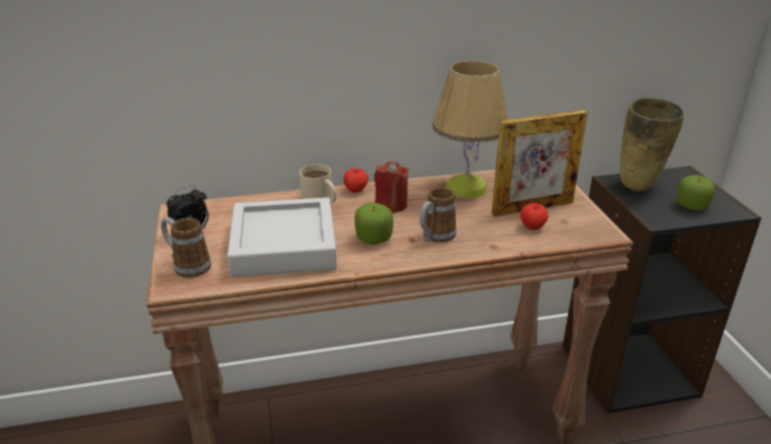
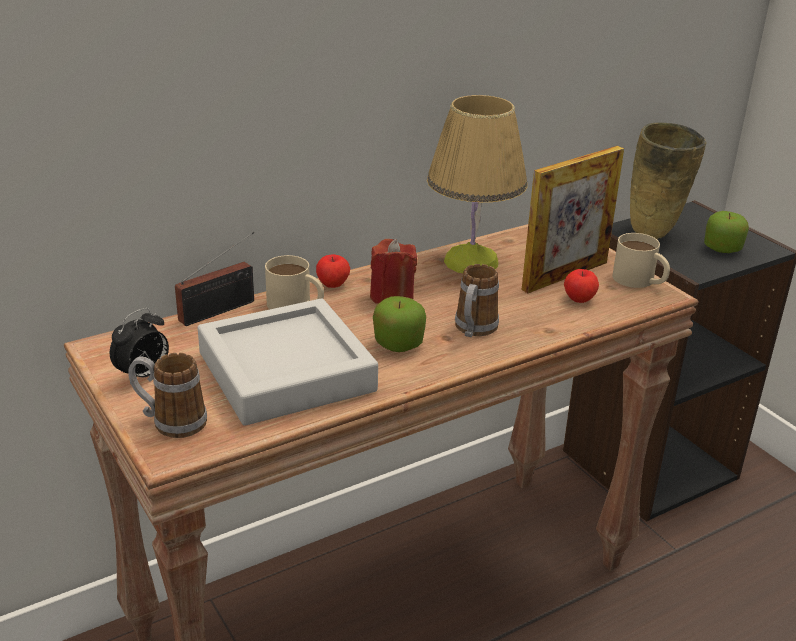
camera: 20 degrees left, 0 degrees up
(270, 197) = (221, 310): none -> radio
(591, 220) = (640, 281): none -> beige mug

